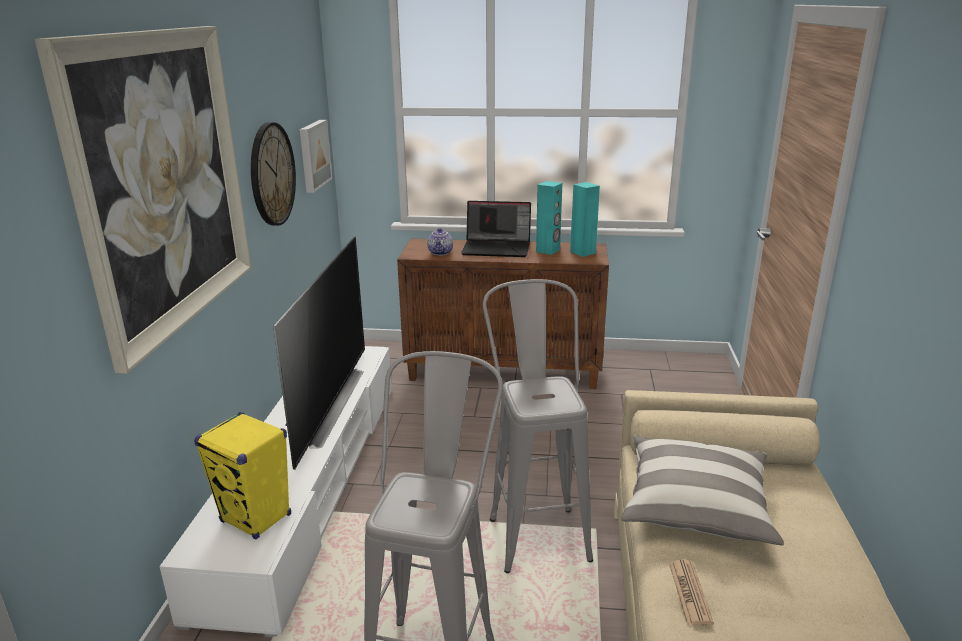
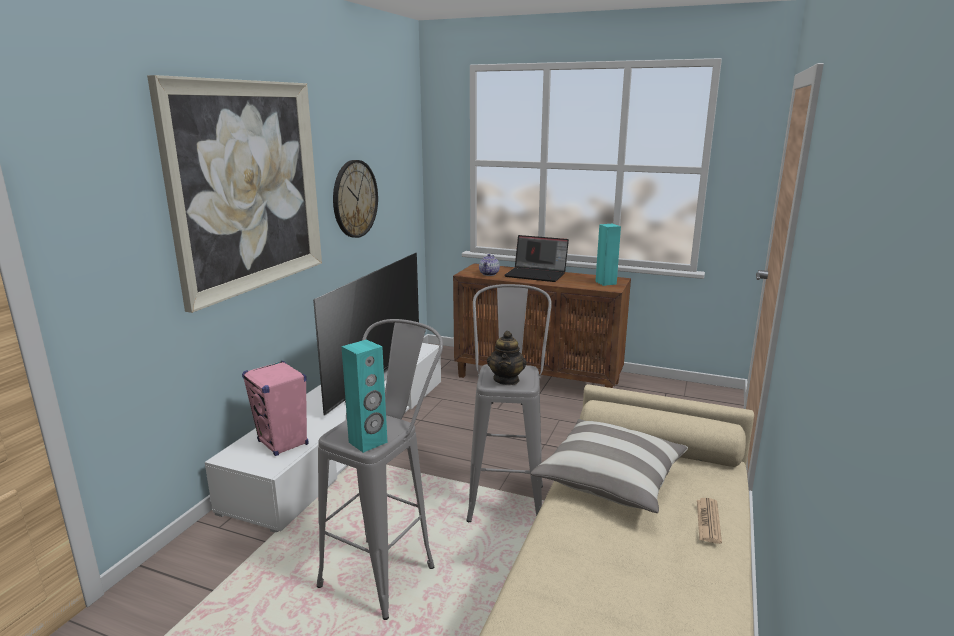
camera: 15 degrees right, 5 degrees down
(256, 518) = (283, 443): yellow speaker -> pink speaker
(313, 155) = (400, 191): picture -> none
(544, 401) = (506, 380): none -> teapot
(548, 251) = (577, 279): turquoise speaker -> turquoise speaker (368, 442)
(690, 593) = (564, 537): newspaper -> newspaper (708, 521)

